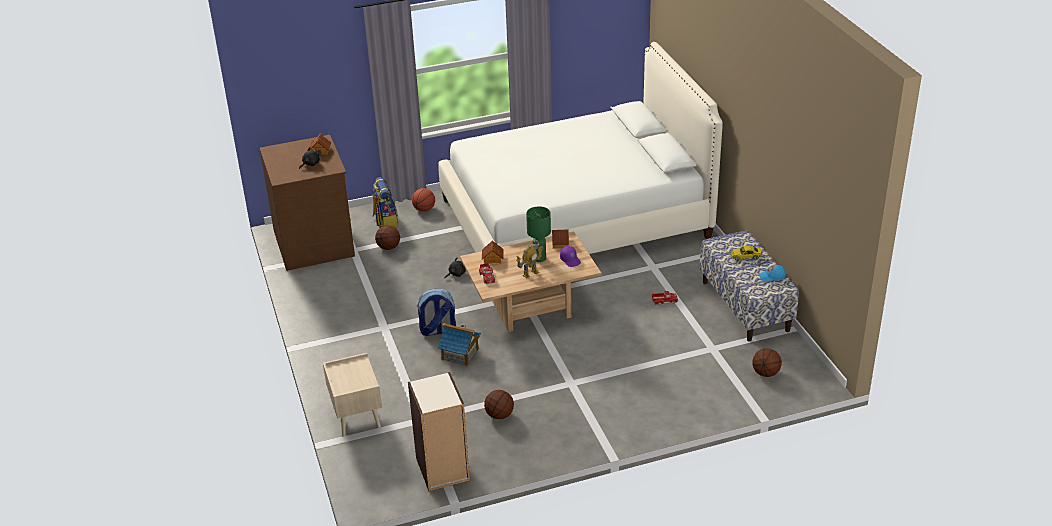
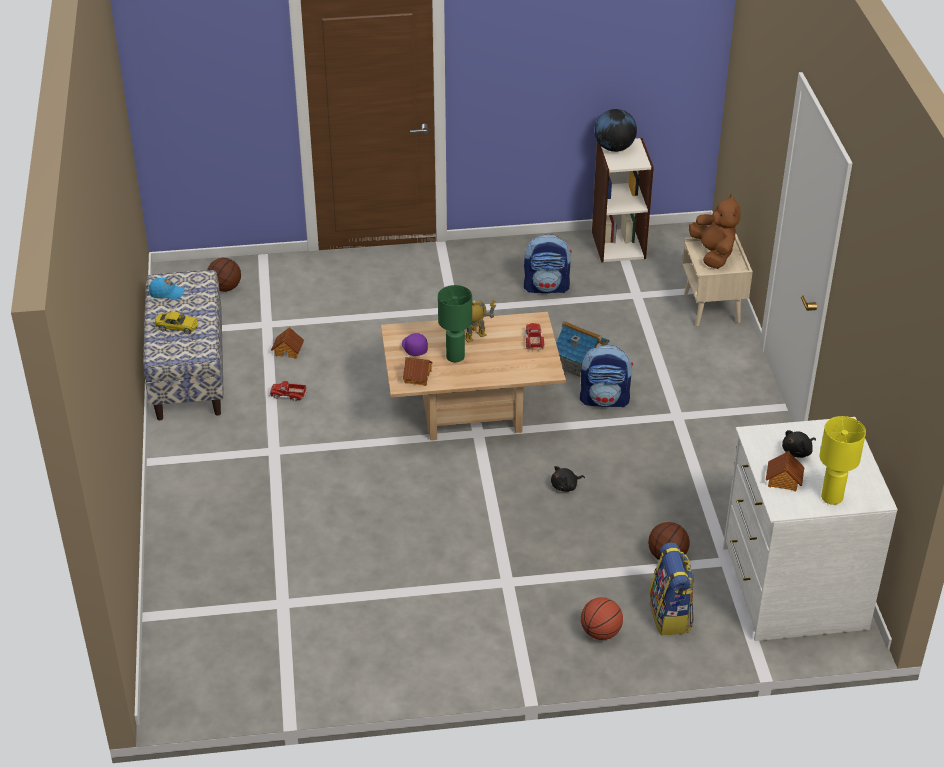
camera: 170 degrees left, 5 degrees up
(294, 147) = (832, 497): none -> yellow table lamp
(315, 243) = (791, 587): brown dresser -> white dresser
(354, 378) = (713, 254): none -> brown plush toy
(446, 397) = (614, 148): none -> globe
(492, 259) = (520, 366): toy house -> toy house (288, 350)
(499, 415) = (547, 287): basketball -> backpack
(575, 218) = (347, 564): white bed -> none

